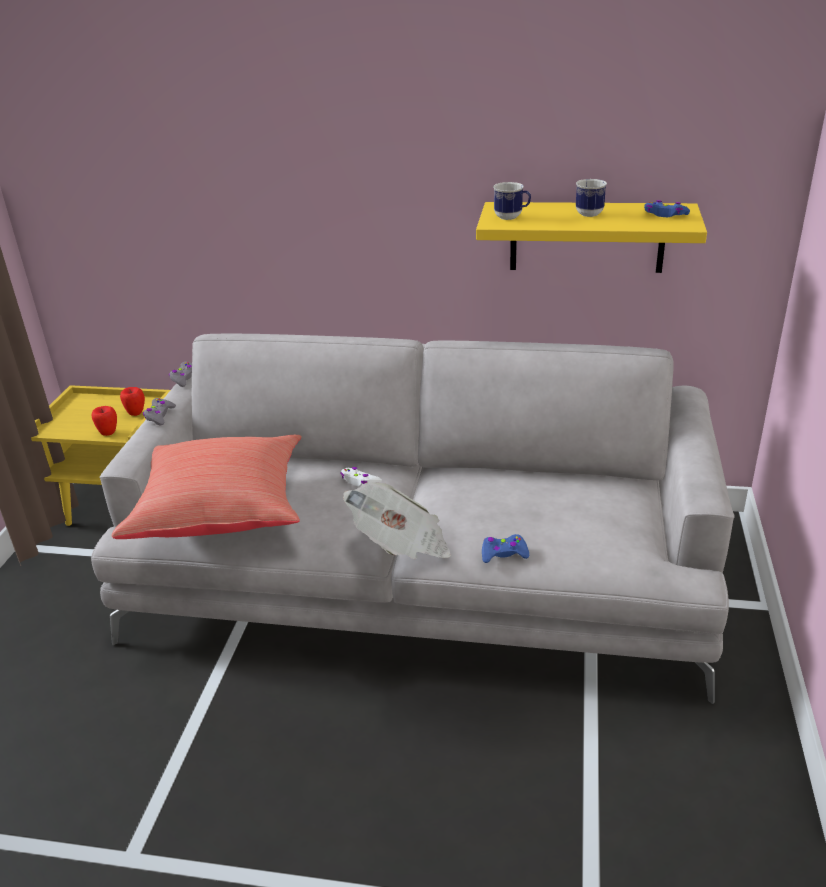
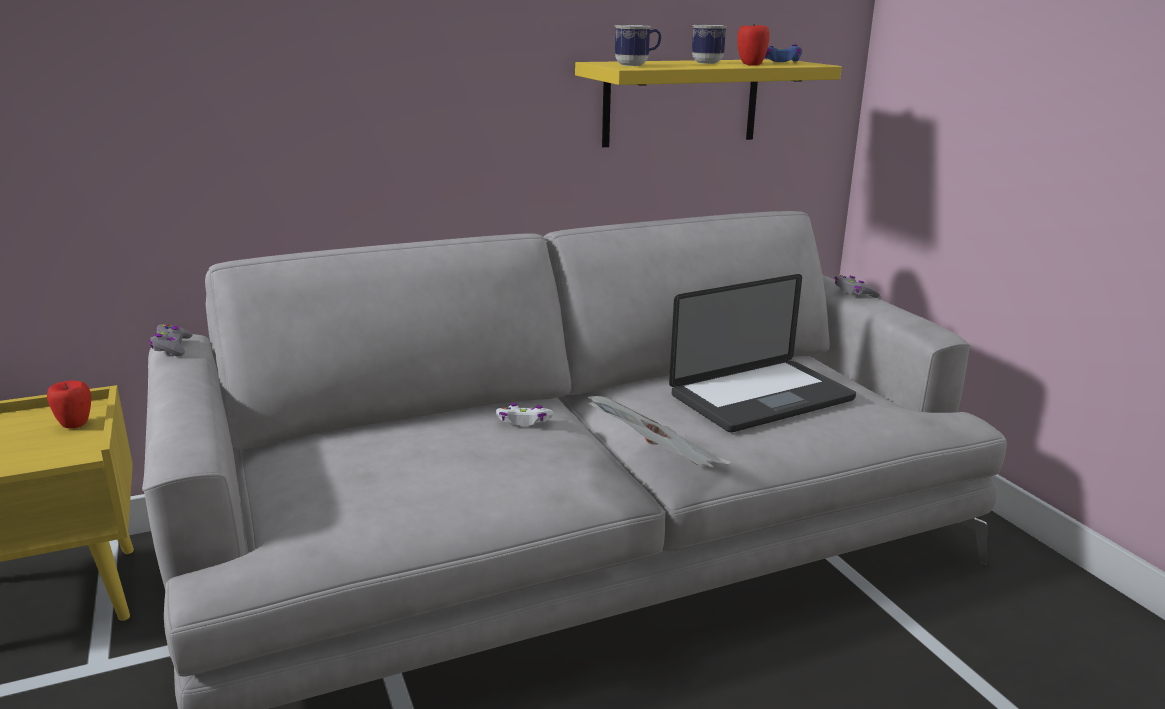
camera: 35 degrees left, 10 degrees down
(108, 432) = (48, 456): apple -> apple (751, 65)
(159, 416) = (182, 391): grey game controller -> grey game controller (854, 292)
(221, 511) = (365, 498): red pillow -> none
(503, 553) = (780, 443): blue game controller -> none
(541, 510) = (761, 398): none -> laptop

